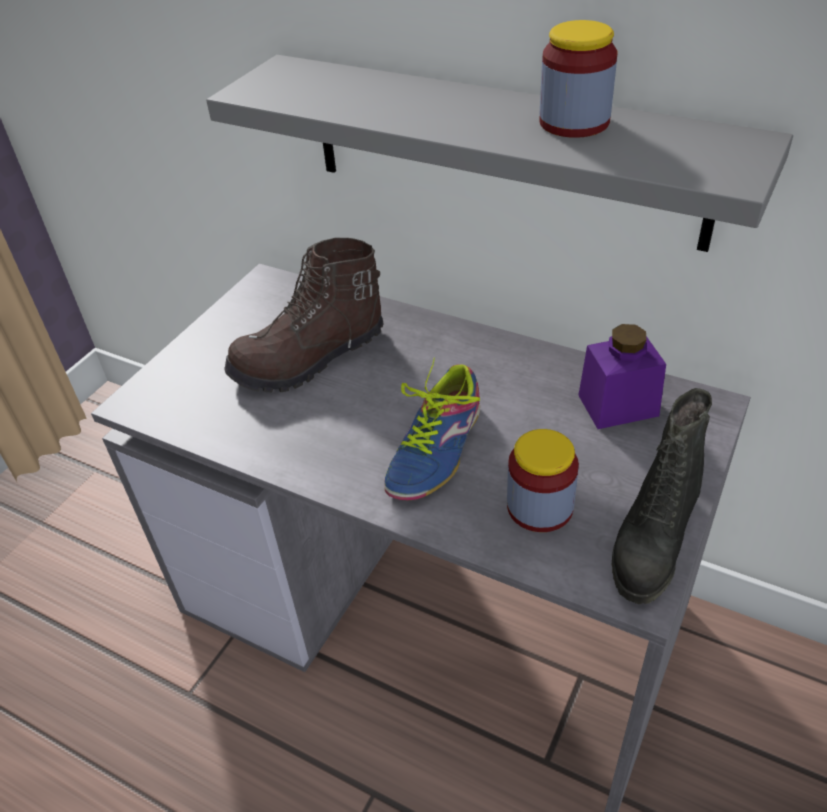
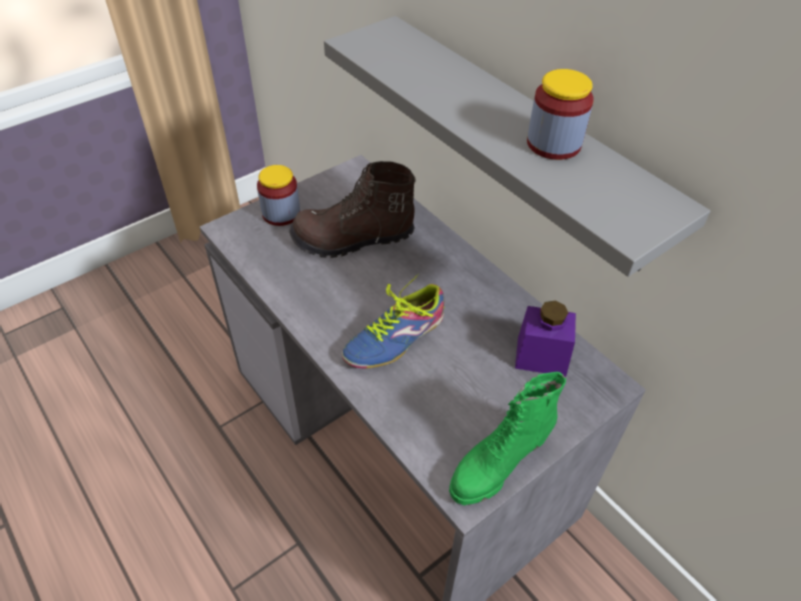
camera: 20 degrees right, 5 degrees up
(540, 507) = (438, 407): jar -> jar (281, 213)
(651, 541) = (498, 464): black boot -> green boot

